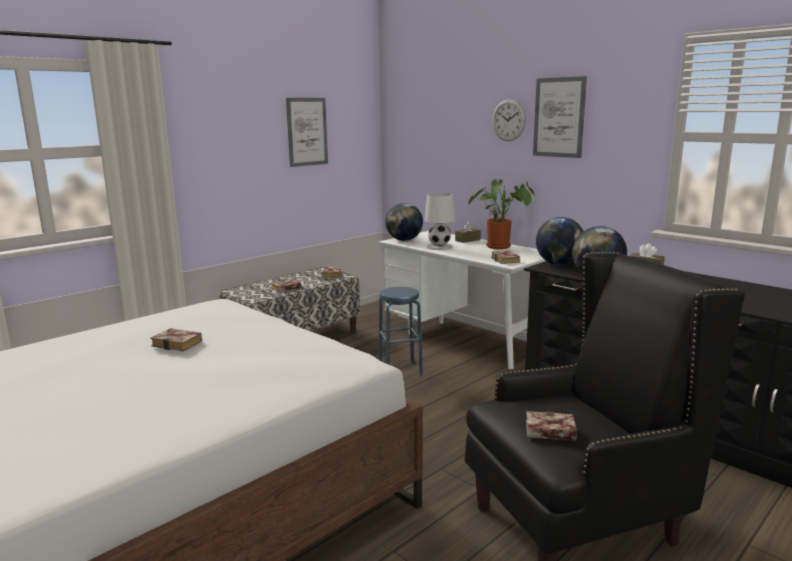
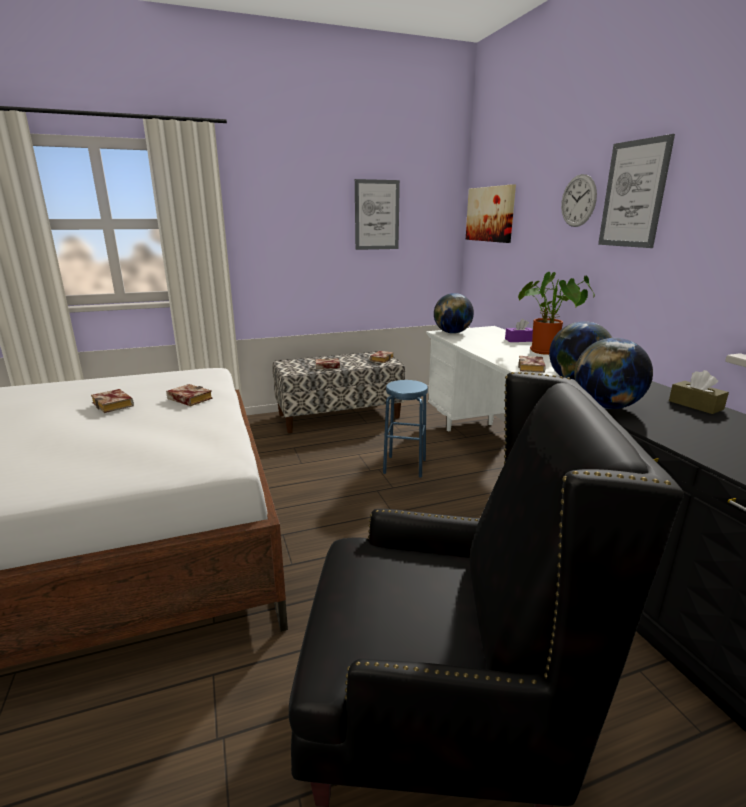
camera: 25 degrees right, 5 degrees up
(413, 128) = (490, 214): none -> picture
(439, 247) = (478, 344): white table lamp -> none
(467, 240) = (519, 340): brown tissue box -> purple tissue box
(548, 432) = (364, 610): book -> book (188, 399)

